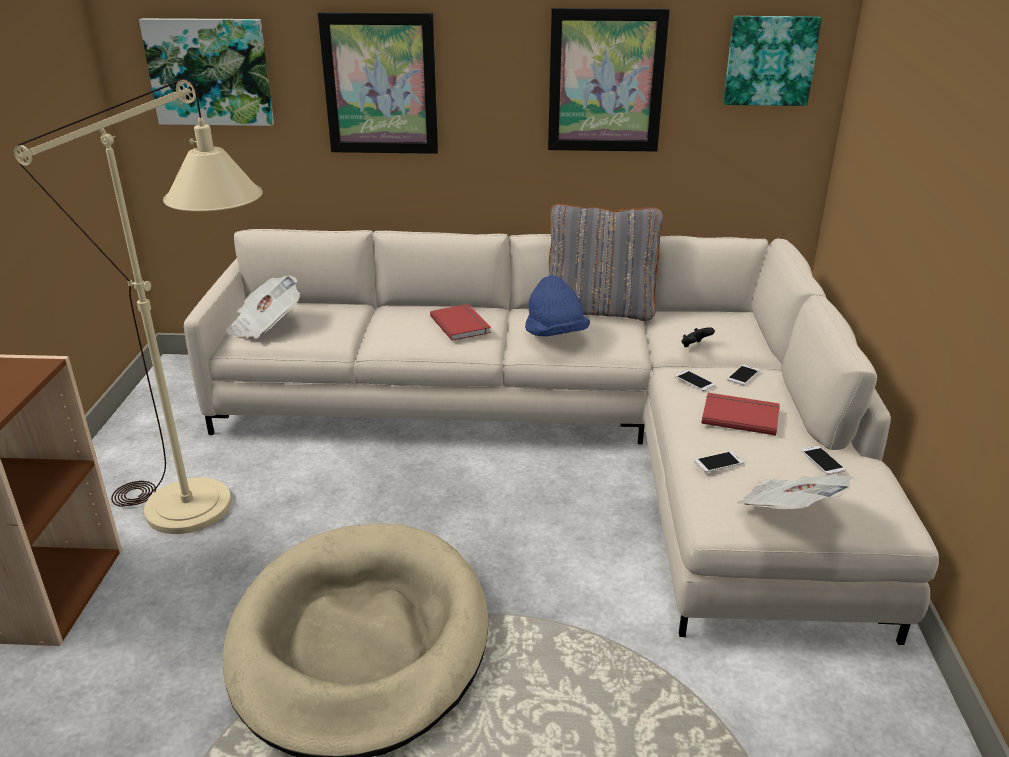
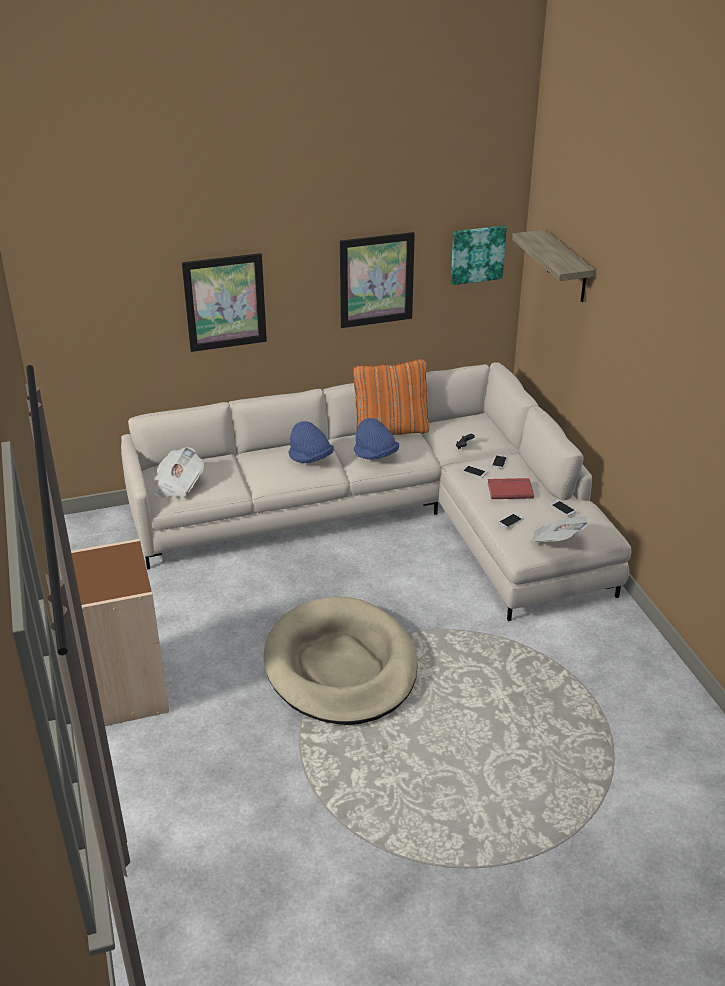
camera: 20 degrees left, 5 degrees up
(209, 513) = (193, 619): beige floor lamp -> none
(210, 72) = (101, 311): picture -> none
(461, 324) = (310, 458): red book -> blue hat
(600, 310) = (391, 430): grey pillow -> orange pillow
(906, 58) = (567, 267): none -> shelf

